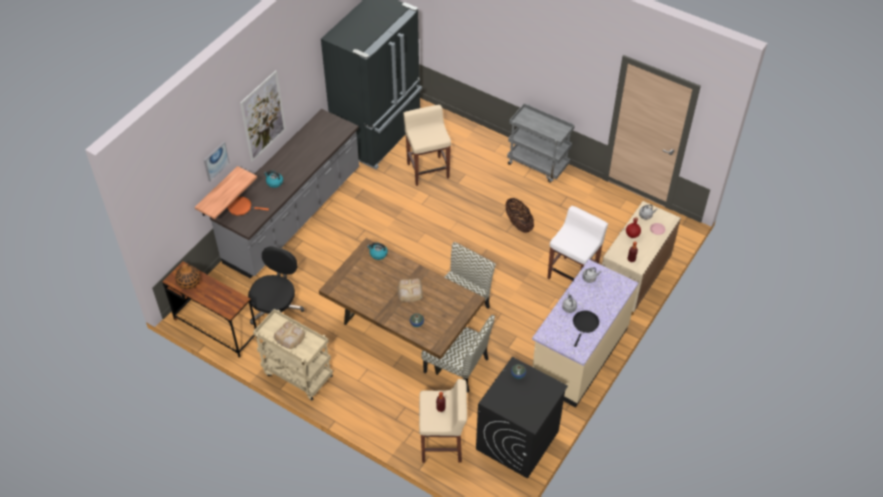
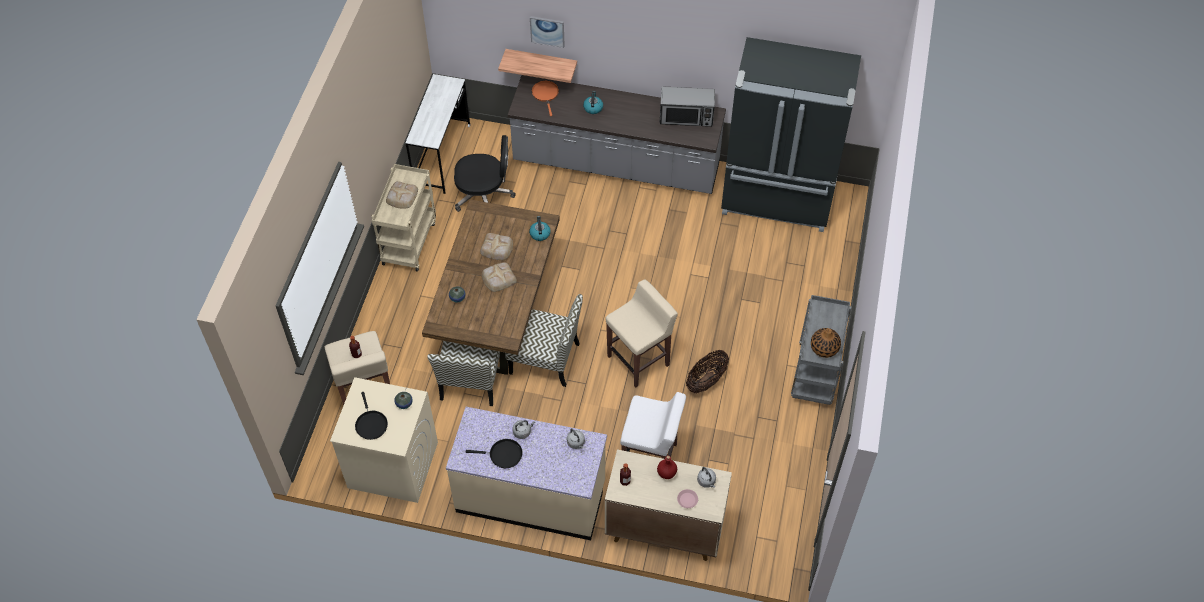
camera: 70 degrees right, 5 degrees up
(189, 282) = (440, 94): vase -> vase (824, 348)
(216, 328) = (442, 156): brown desk -> white desk
(263, 116) = (630, 44): picture -> none
(316, 132) = (686, 116): none -> microwave
(379, 285) = (497, 248): none -> bread
(428, 170) = (747, 263): beige stool -> beige stool (639, 360)
(517, 441) = (392, 465): black washing machine -> beige washing machine
(529, 401) = (371, 424): none -> black frying pan

